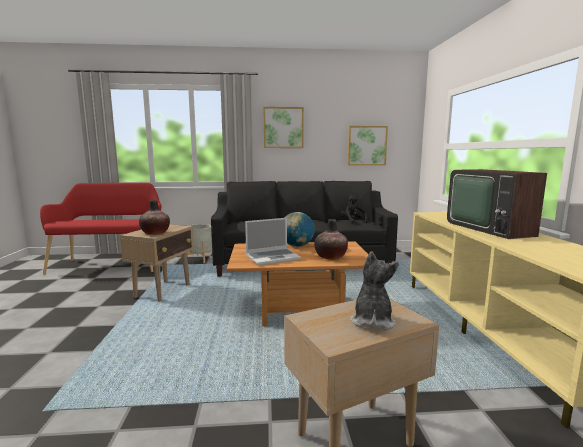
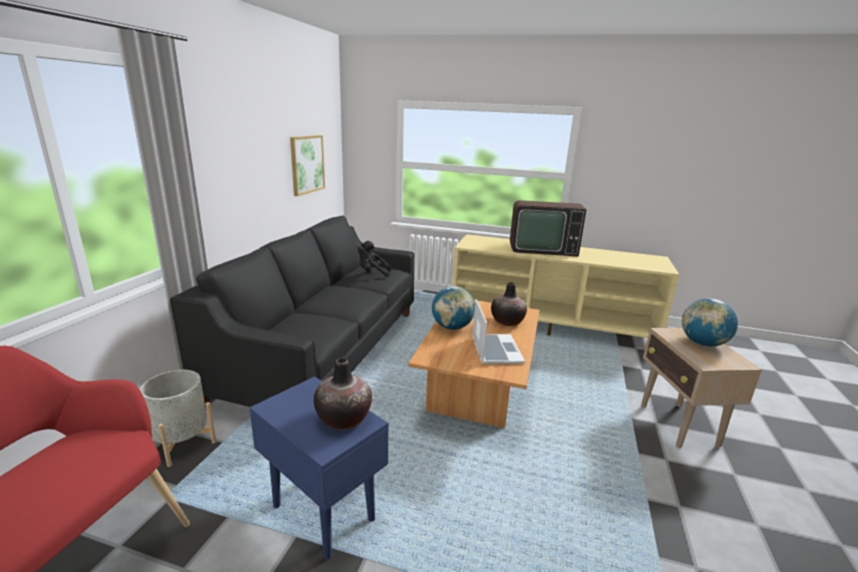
camera: 70 degrees left, 10 degrees up
(163, 291) = (323, 512): beige side table -> blue side table
(283, 127) = (222, 146): picture -> none
(372, 321) = (702, 343): plush toy -> globe

